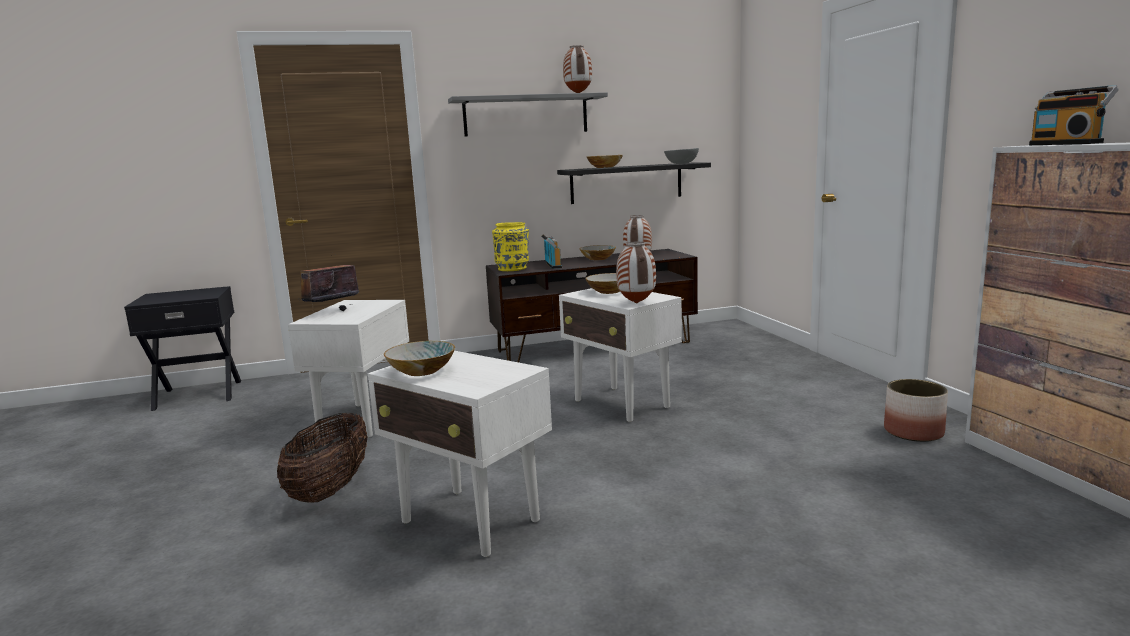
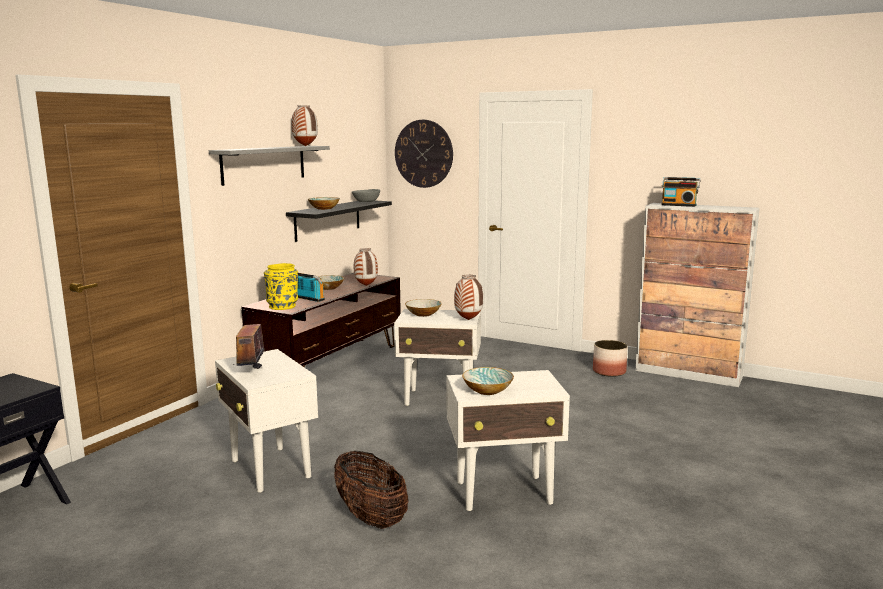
camera: 45 degrees left, 0 degrees up
(769, 100) = (423, 153): none -> wall clock

